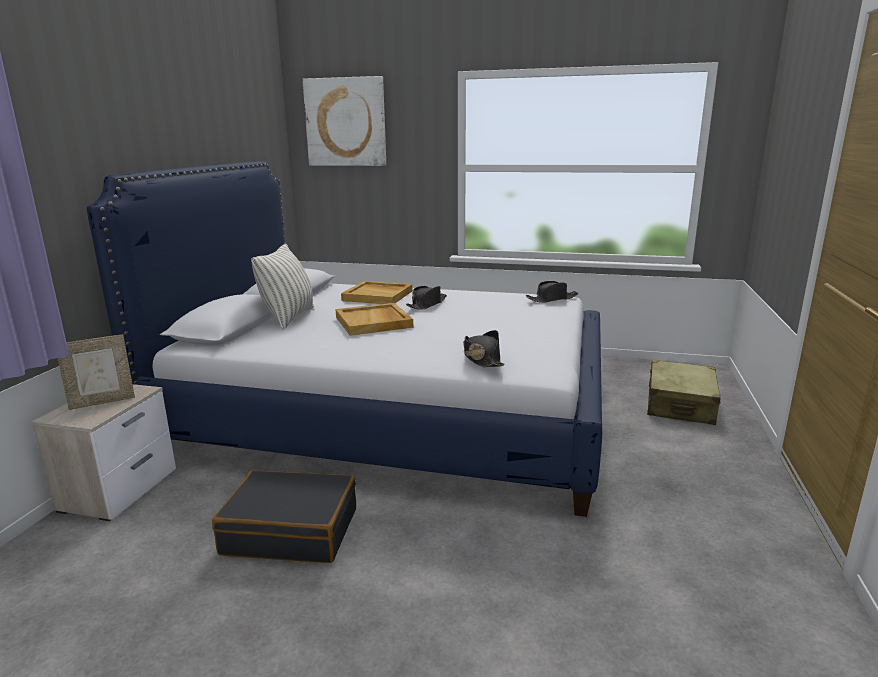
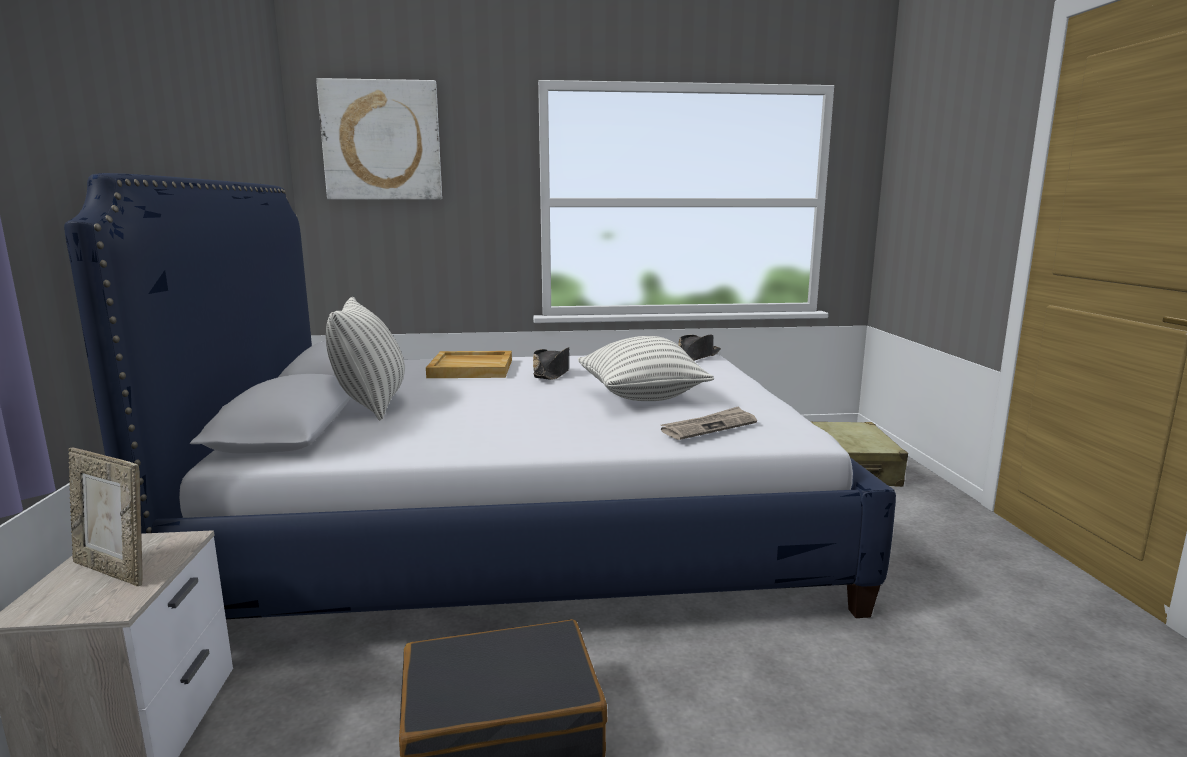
camera: 20 degrees left, 5 degrees down
(102, 402) = (114, 570): picture frame -> picture frame turned 75 degrees clockwise
(374, 322) = (507, 399): beige tray -> none
(466, 330) = (641, 398): none -> pillow
(481, 358) = (709, 427): black hat -> newspaper

